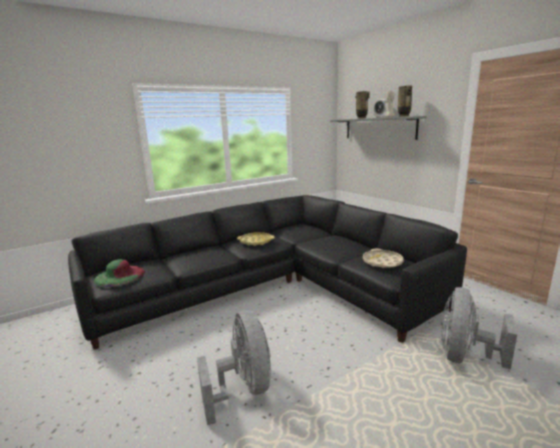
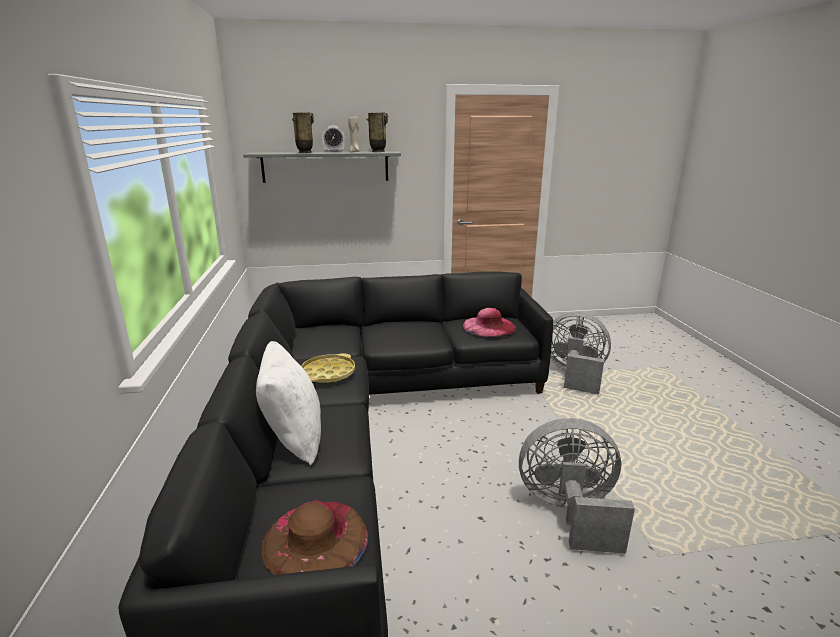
camera: 65 degrees left, 5 degrees up
(120, 276) = (315, 539): green hat -> brown hat
(191, 253) = (293, 438): none -> white pillow
(382, 262) = (489, 326): beige tray -> pink hat
(465, 356) = (574, 375): grey fan -> grey fan turned 150 degrees clockwise

